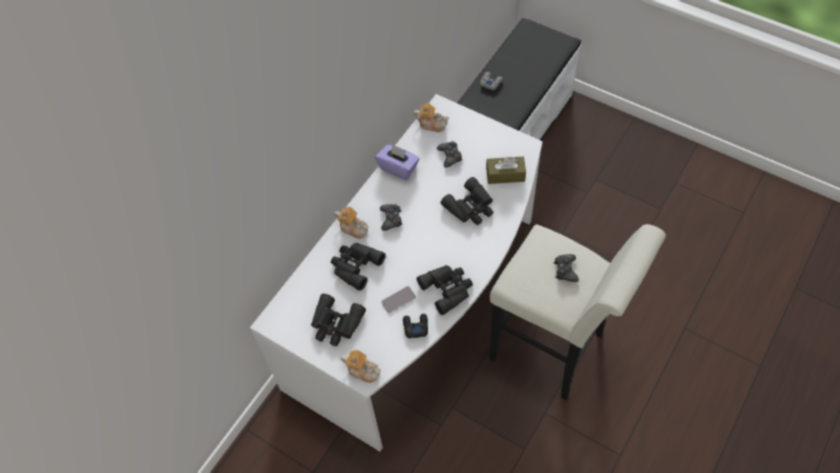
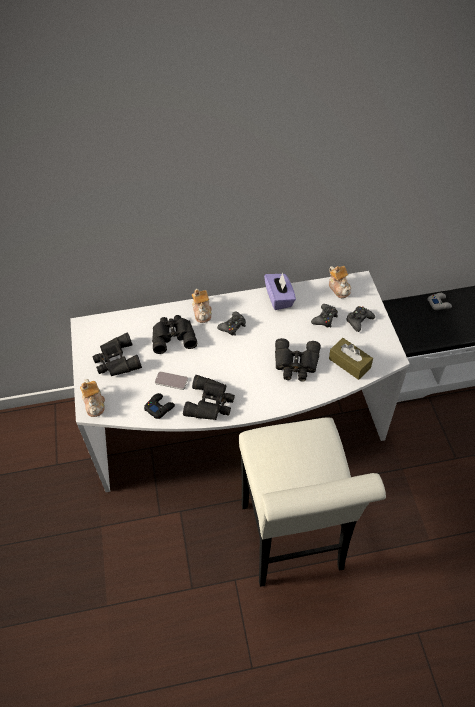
camera: 45 degrees right, 5 degrees down
(565, 270) = (307, 466): black game controller -> black game controller (359, 320)

